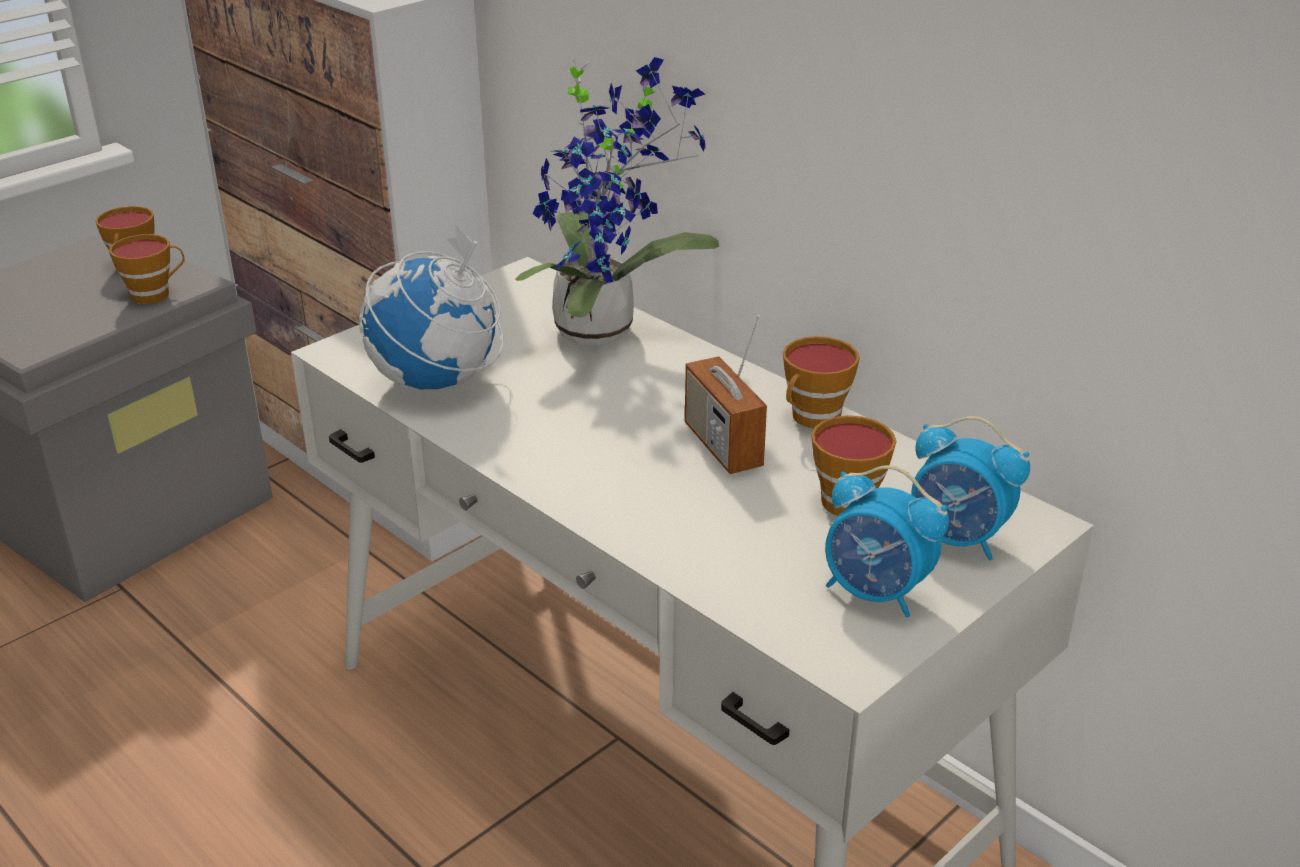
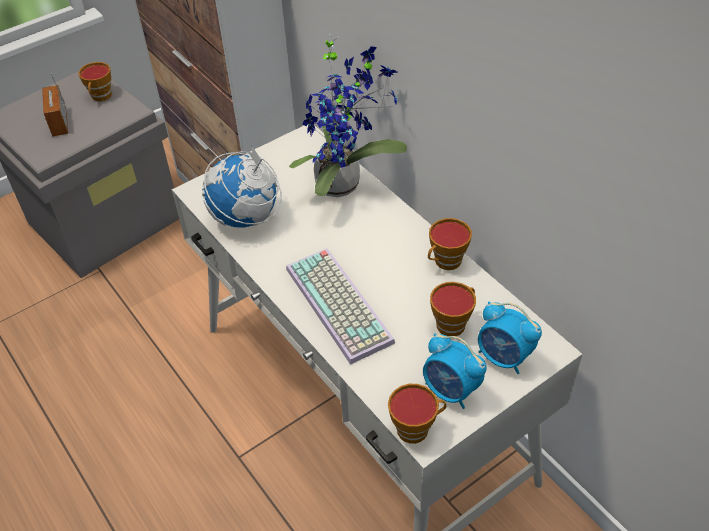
camera: 10 degrees right, 15 degrees up
(155, 294) = (111, 118): cup -> cup (416, 428)
(640, 487) = (341, 305): none -> keyboard
(722, 446) = (391, 278): radio -> radio (59, 123)

